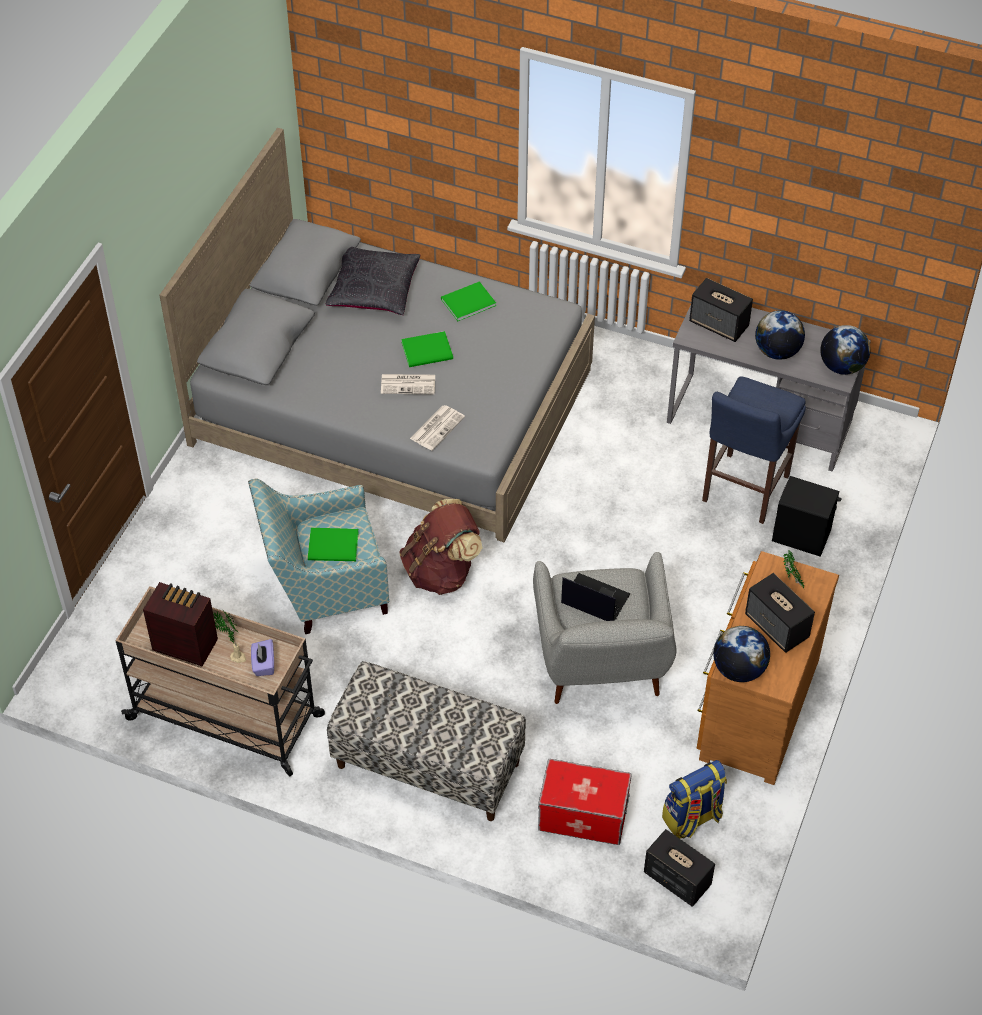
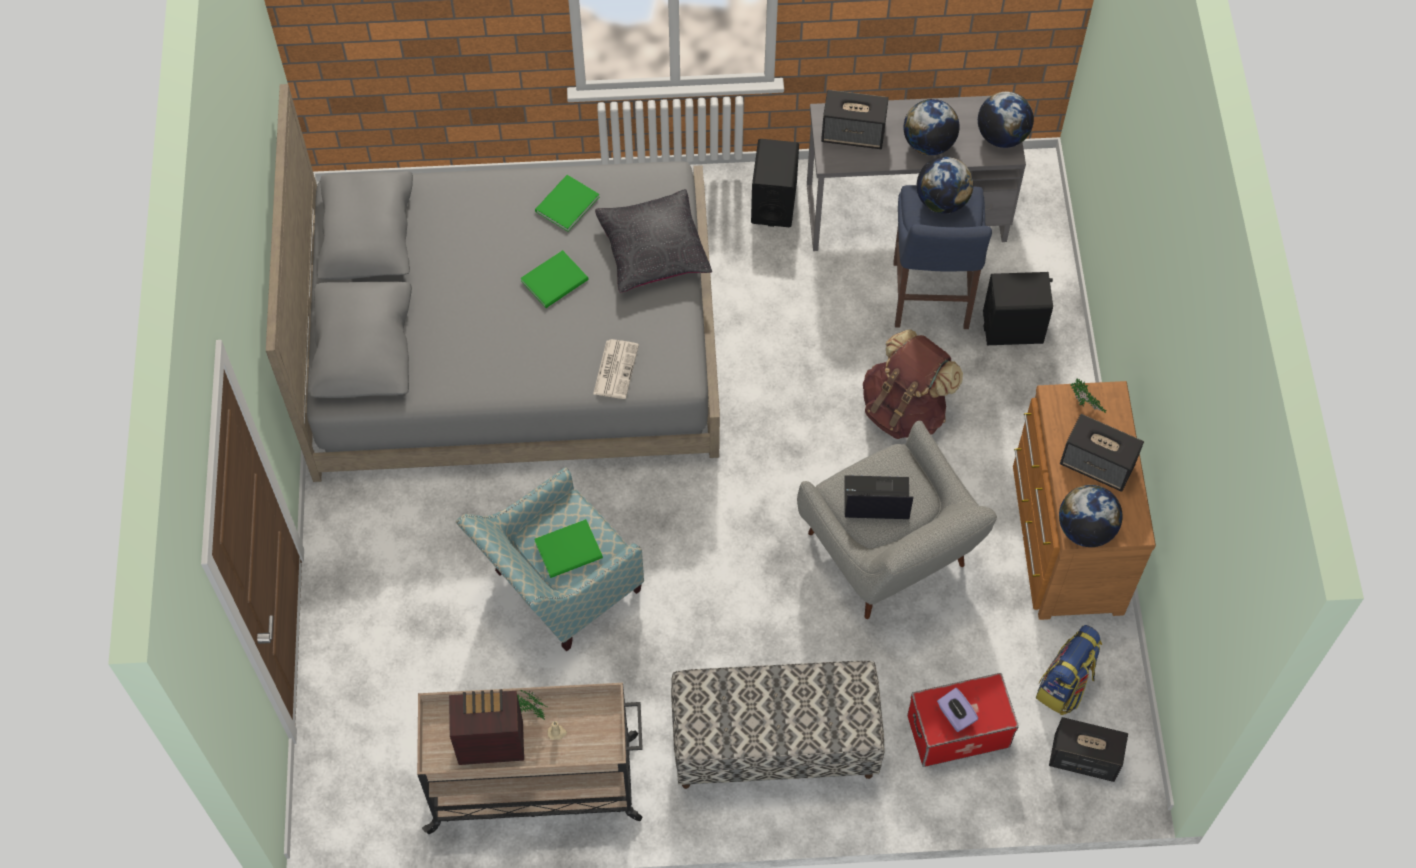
camera: 25 degrees left, 10 degrees up
(263, 664) = (588, 729): purple tissue box -> purple tissue box (955, 715)
(374, 290) = (455, 228): black pillow -> black pillow (653, 250)
(409, 384) = (556, 328): newspaper -> none
(441, 571) = (671, 518): brown backpack -> brown backpack (905, 409)
(654, 377) = (773, 203): none -> black speaker
(764, 396) = (942, 201): none -> globe

